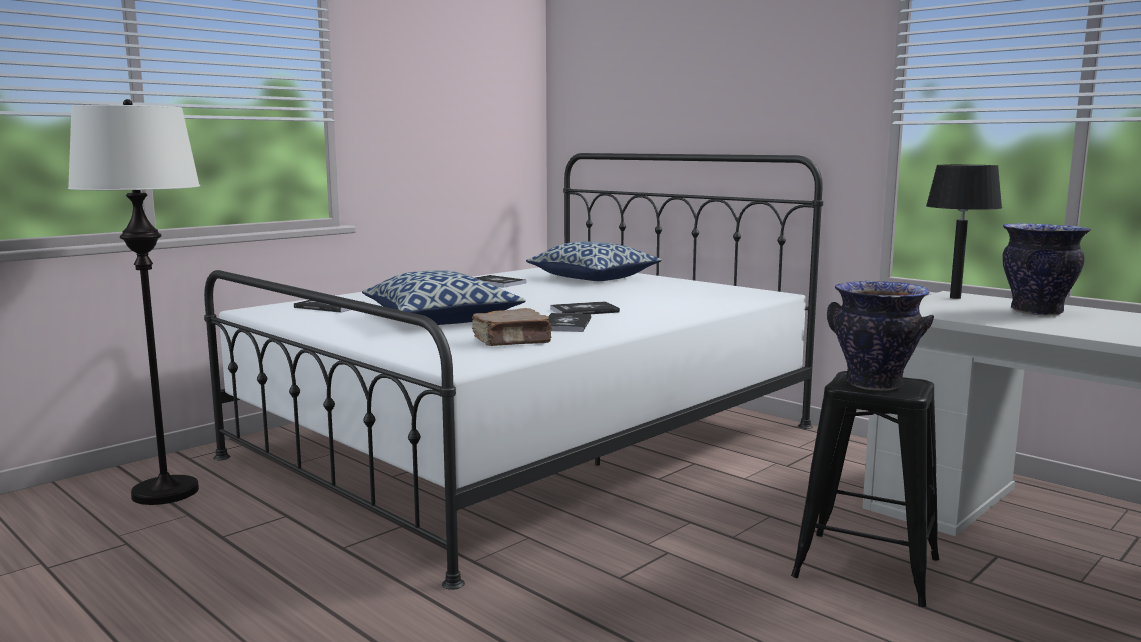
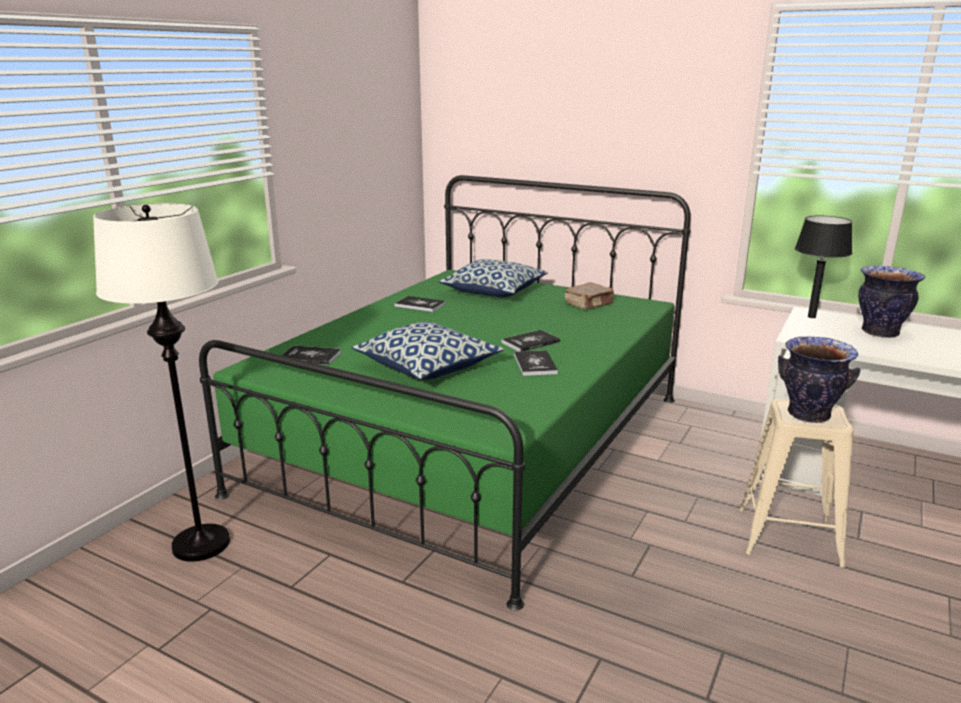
camera: 15 degrees left, 10 degrees up
(512, 341) = (516, 394): brown book -> brown book (589, 304)
(528, 441) = (472, 442): white bed -> green bed
(866, 568) = (788, 537): black stool -> beige stool

